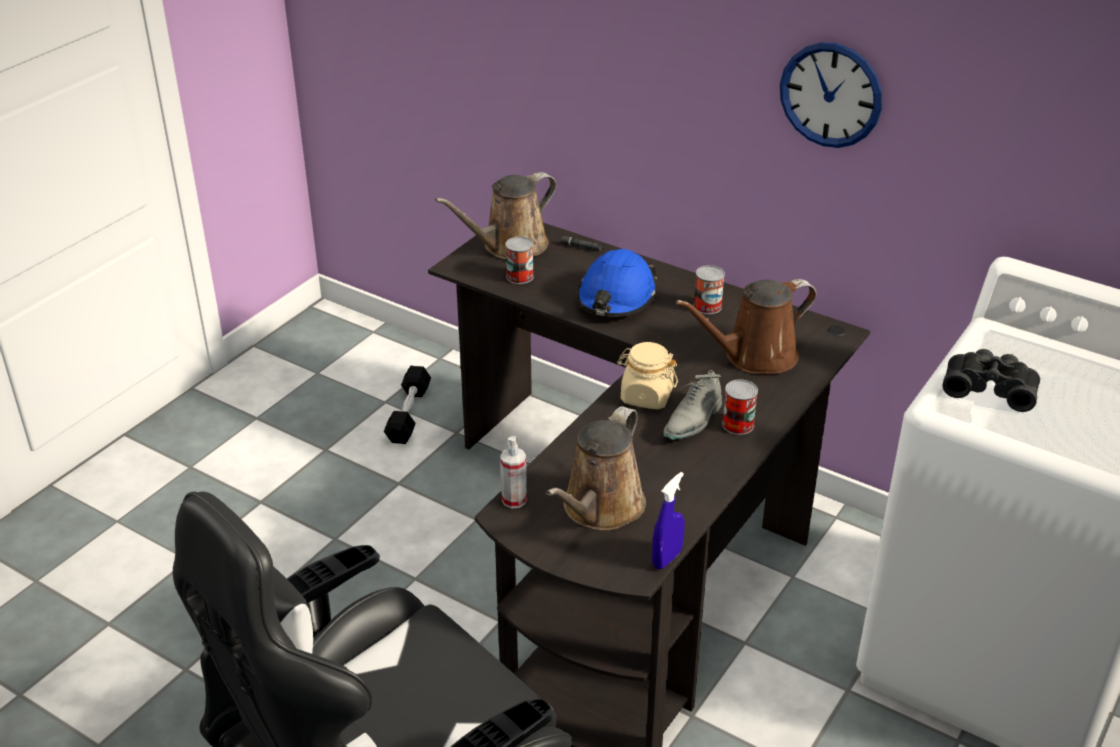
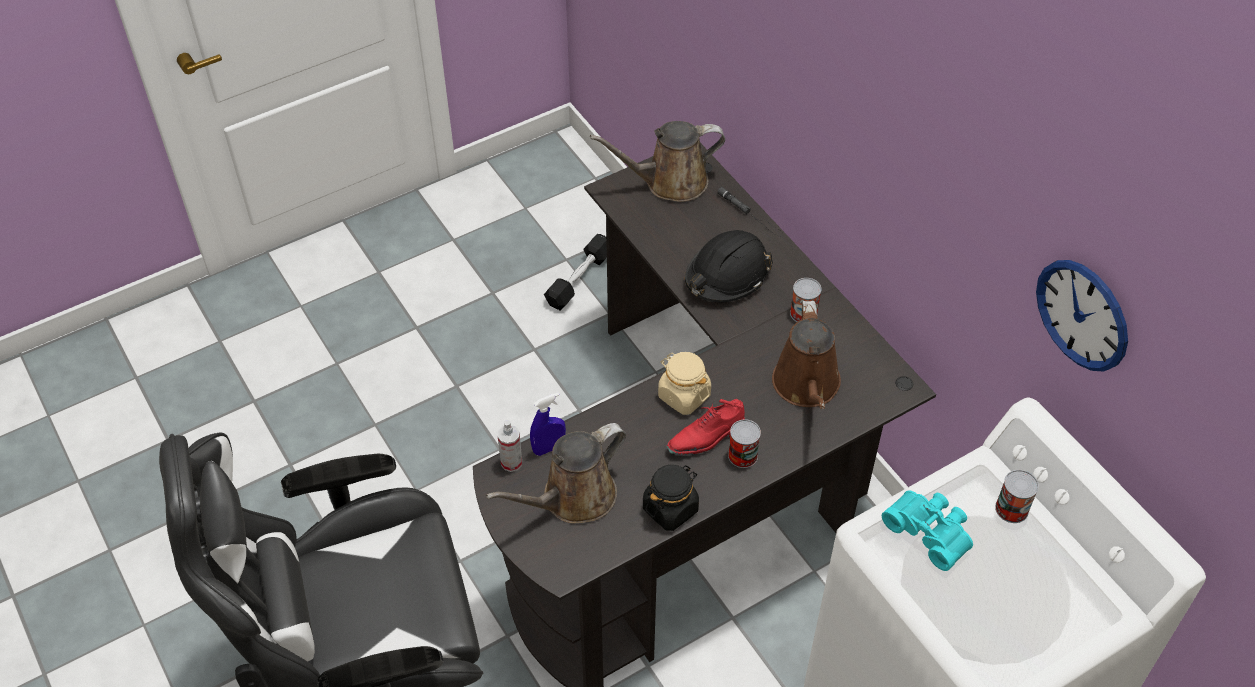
camera: 25 degrees right, 15 degrees up
(520, 276) = (658, 221): can -> can (1011, 509)
(616, 298) = (726, 276): blue hard hat -> black hard hat
(667, 558) = (595, 568): blue spray bottle -> blue spray bottle (549, 448)
(693, 421) = (706, 438): grey shoe -> red shoe
(703, 486) = (670, 509): none -> black jar
(754, 357) = (807, 387): brown watering can -> brown watering can turned 90 degrees counterclockwise
(831, 95) = (933, 181): wall clock -> wall clock (1082, 315)
(989, 388) = (930, 531): black binoculars -> turquoise binoculars

